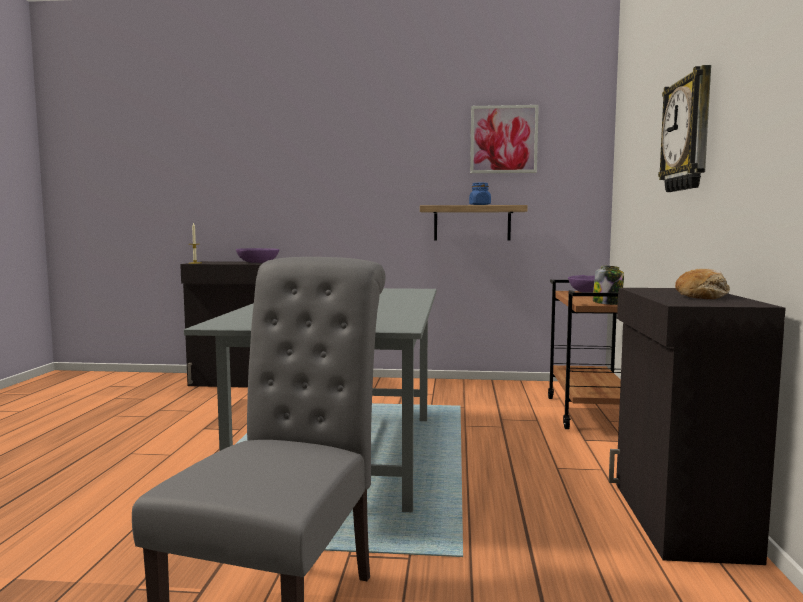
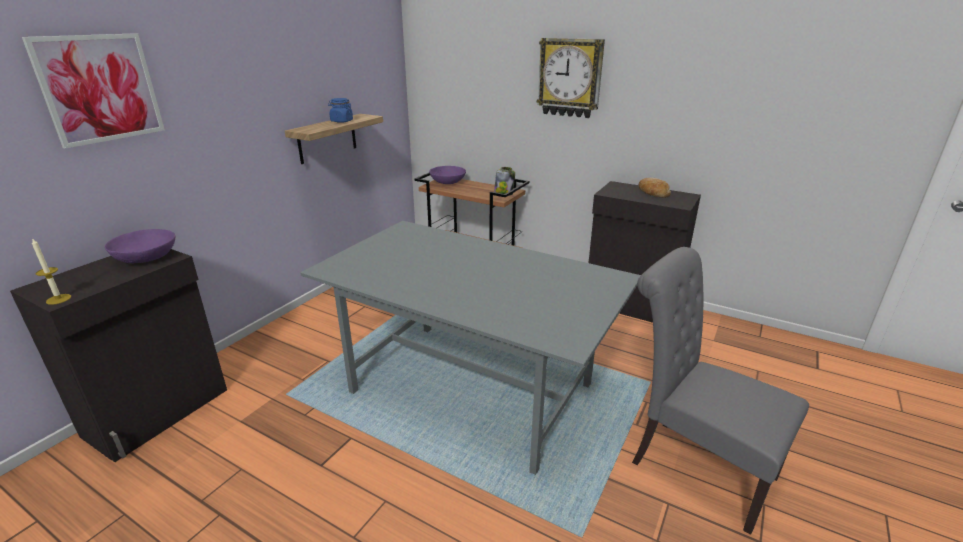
camera: 65 degrees left, 20 degrees up
(503, 139) = (338, 49): picture -> picture (100, 88)

